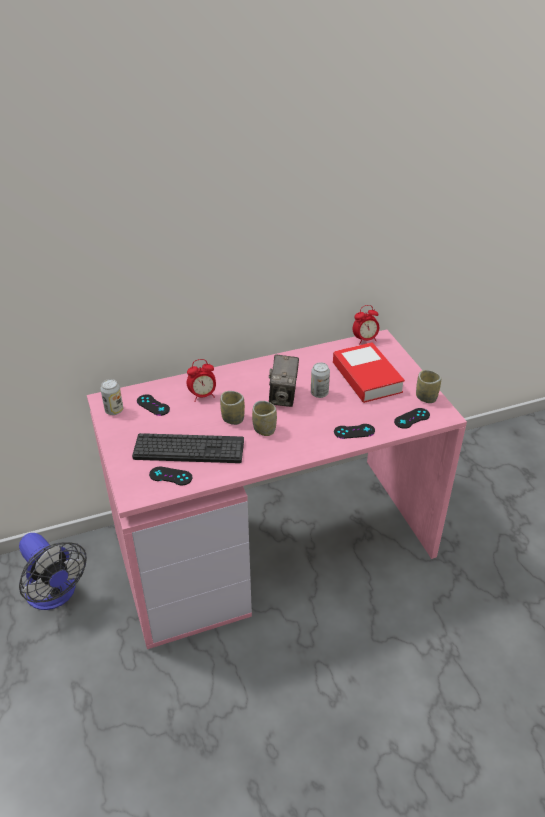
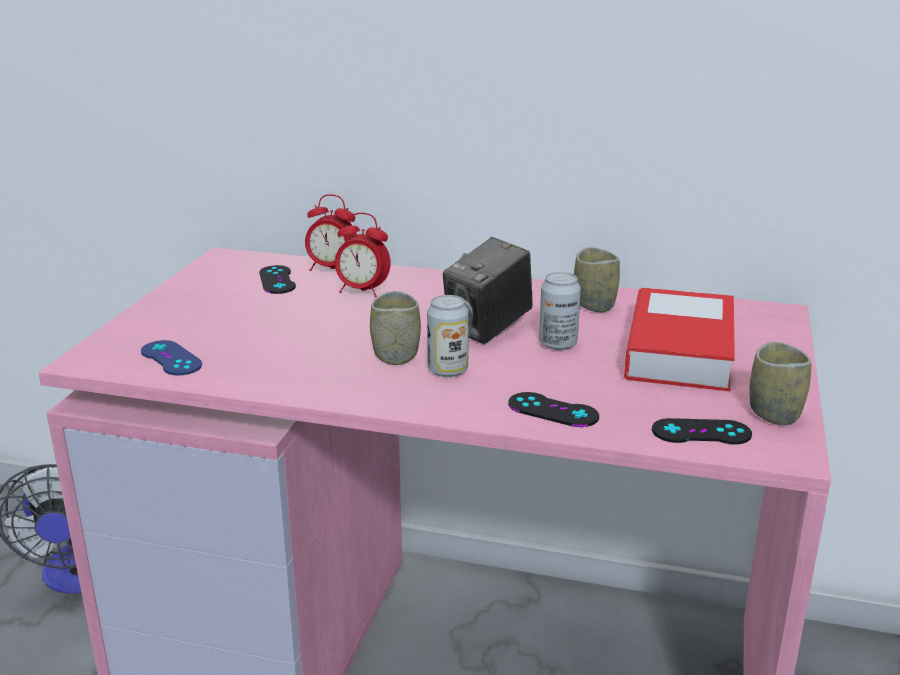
camera: 35 degrees right, 15 degrees down
(114, 410) = (218, 270): can -> can (447, 370)
(170, 476) = (171, 358): black game controller -> blue game controller
(189, 449) = (246, 339): keyboard -> none
(233, 419) = (366, 328): cup -> cup (594, 305)
(365, 340) = (742, 306): alarm clock -> alarm clock (331, 269)

